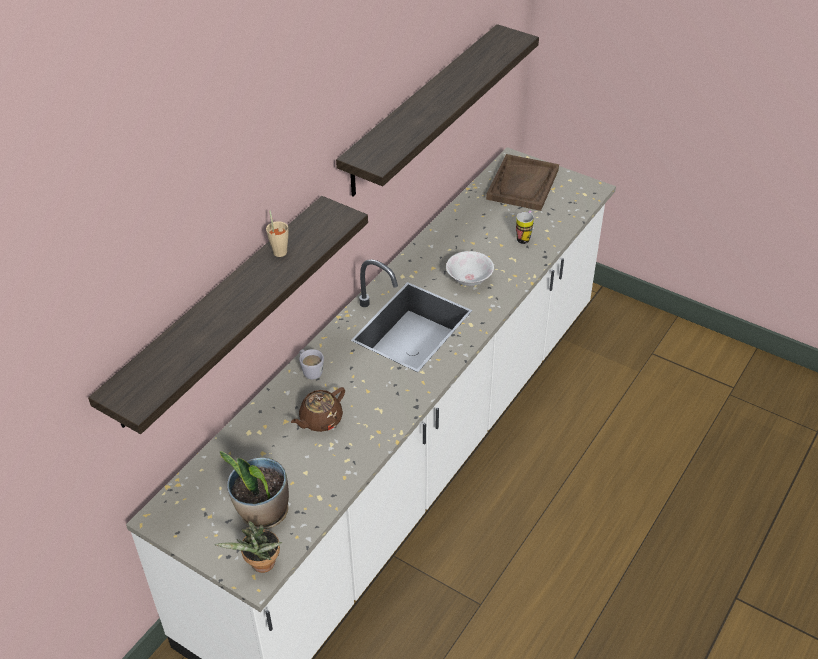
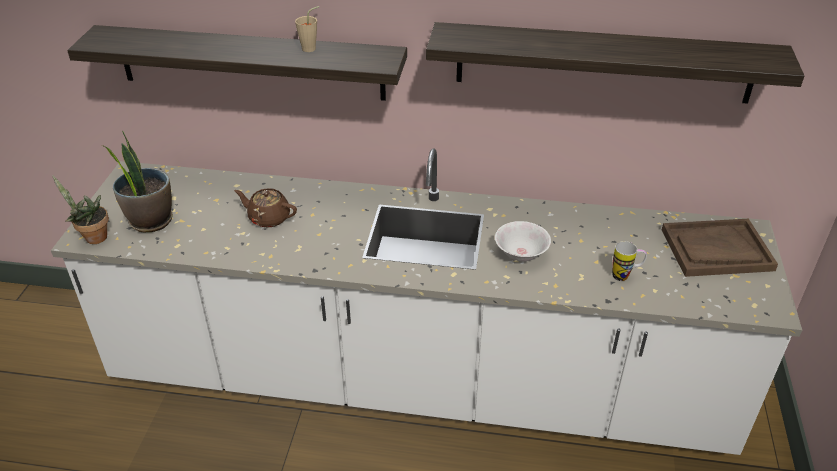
camera: 65 degrees right, 5 degrees down
(310, 371) = (325, 194): white mug -> none

